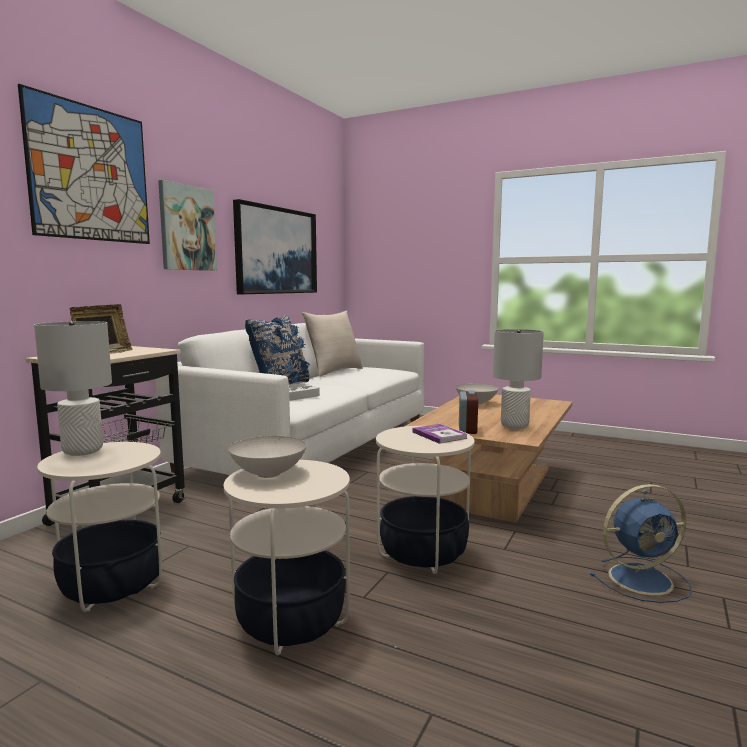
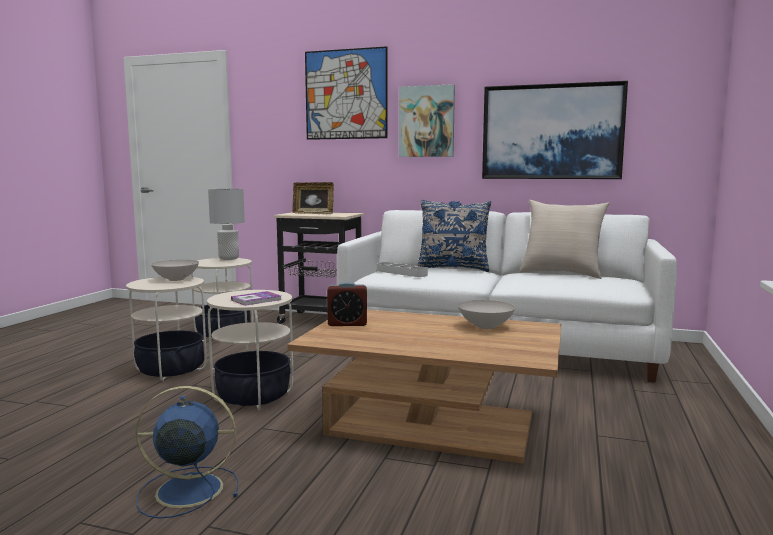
camera: 80 degrees right, 0 degrees up
(515, 427) = (363, 338): grey table lamp -> none
(643, 579) = (186, 490): blue fan -> blue fan turned 105 degrees clockwise

